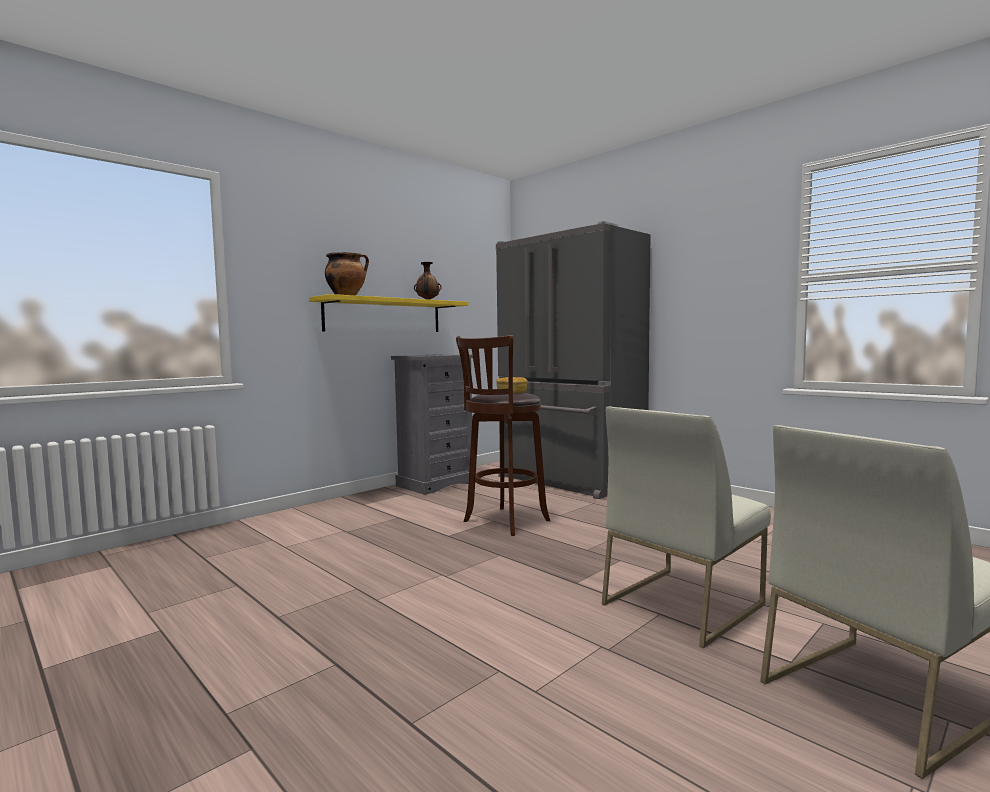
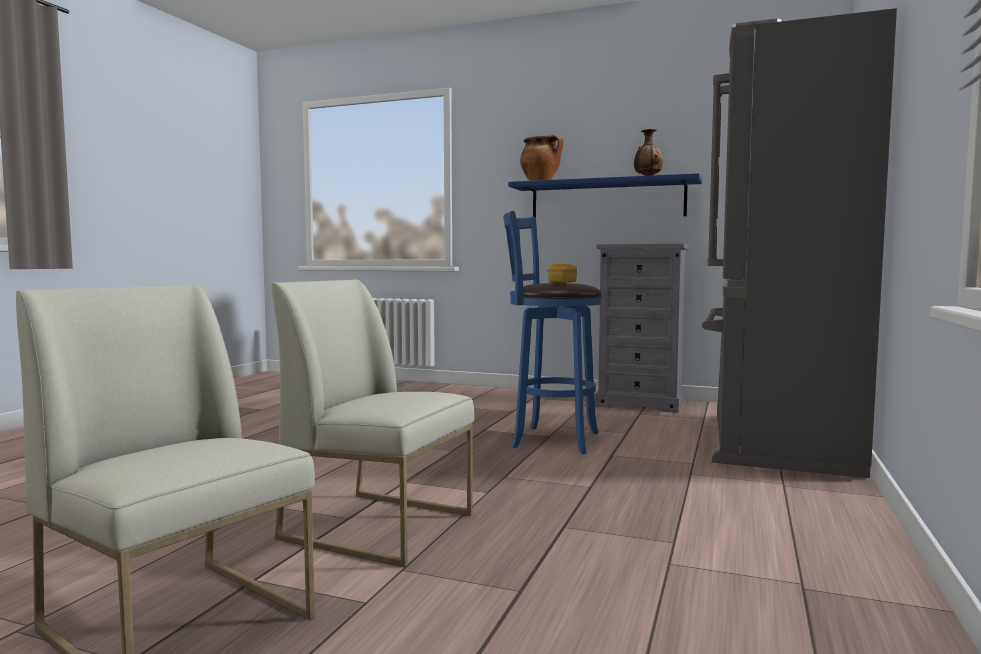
camera: 65 degrees right, 0 degrees up
(384, 316) = (607, 200): yellow shelf -> blue shelf
(503, 522) = (550, 439): brown stool -> blue stool

